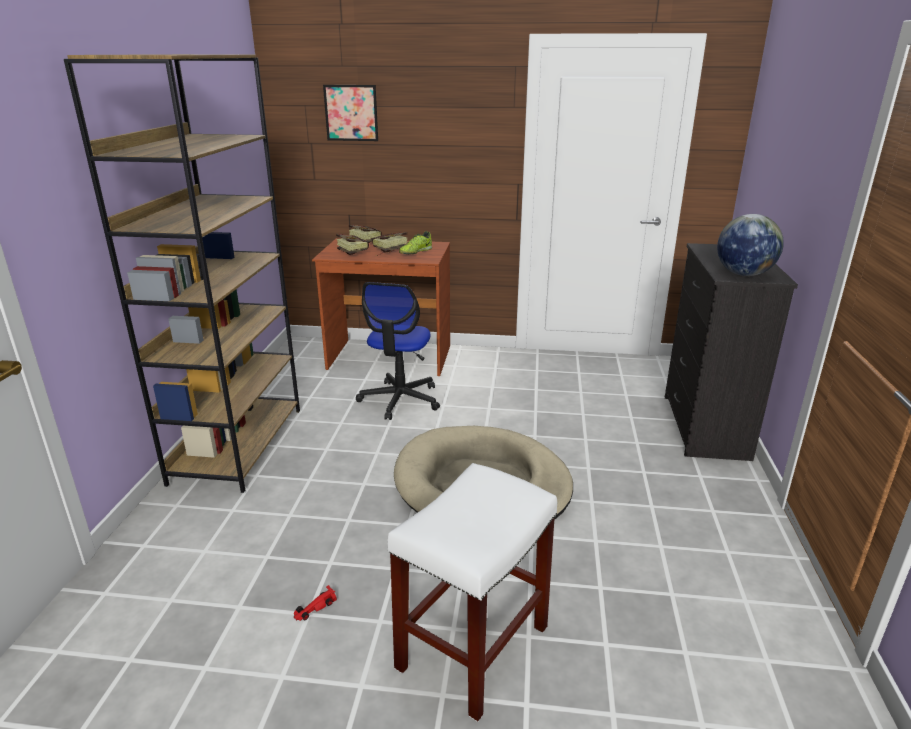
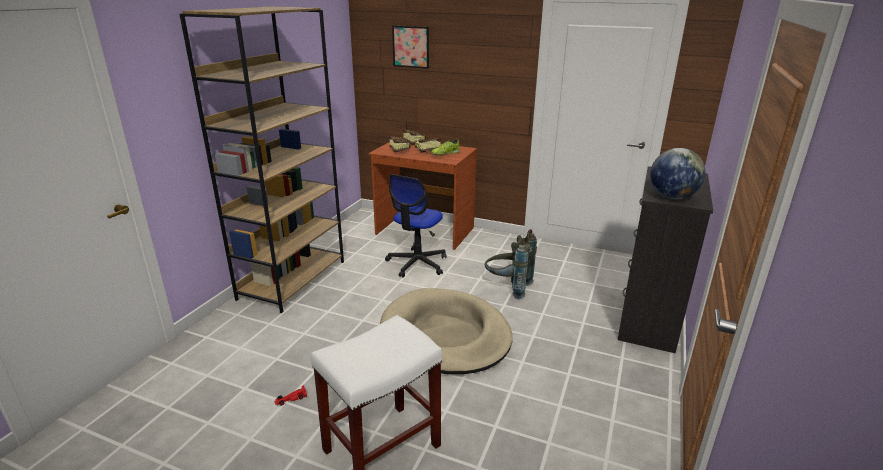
camera: 15 degrees right, 0 degrees up
(529, 413) = (508, 287): none -> grey backpack

